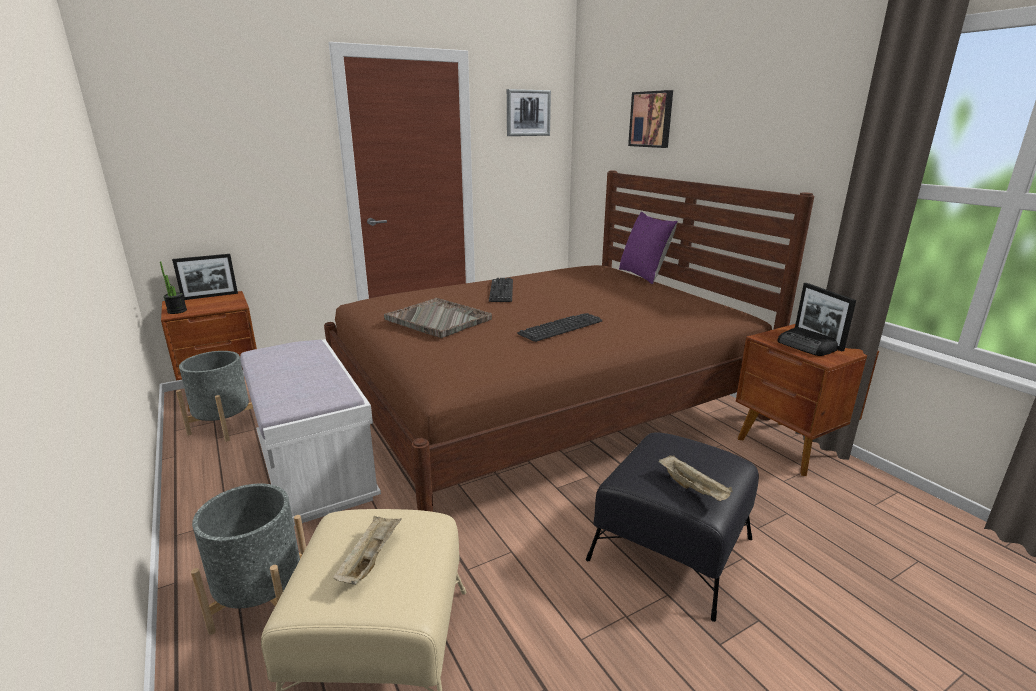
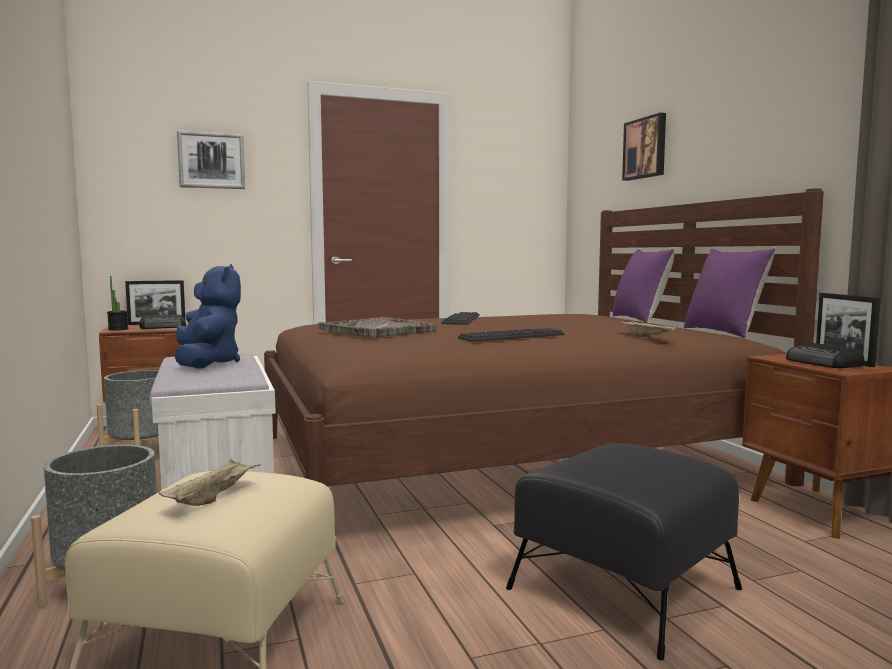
camera: 10 degrees right, 15 degrees down
(221, 303) = (163, 327): none -> radio
(291, 367) = (207, 363): none -> blue plush toy
(528, 113) = (515, 157): picture -> picture (211, 160)
(693, 489) = (634, 477): beige tray -> beige tray (649, 337)
(719, 300) = (724, 332): none -> purple pillow

